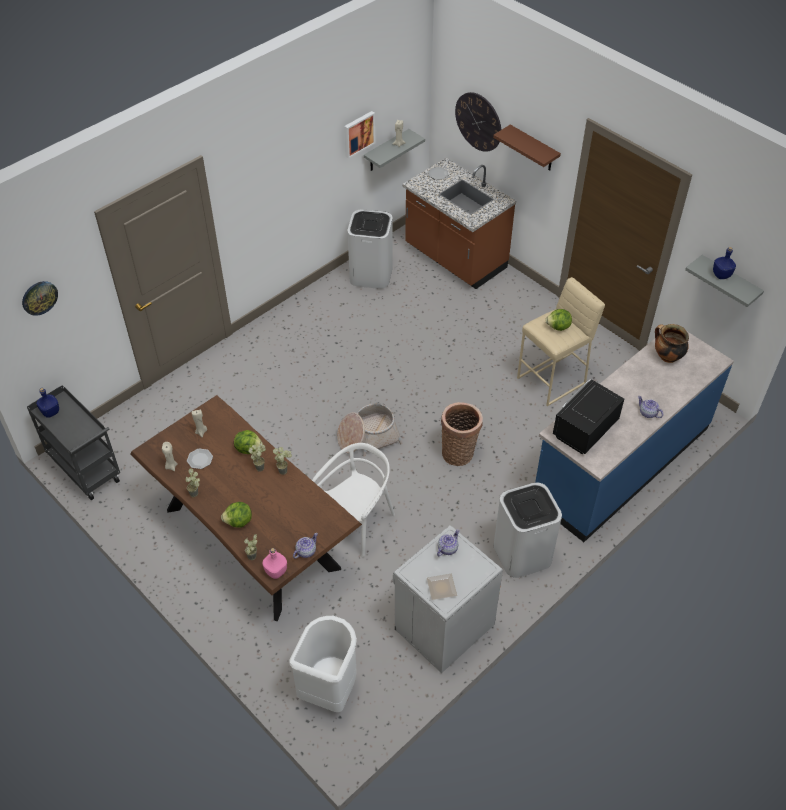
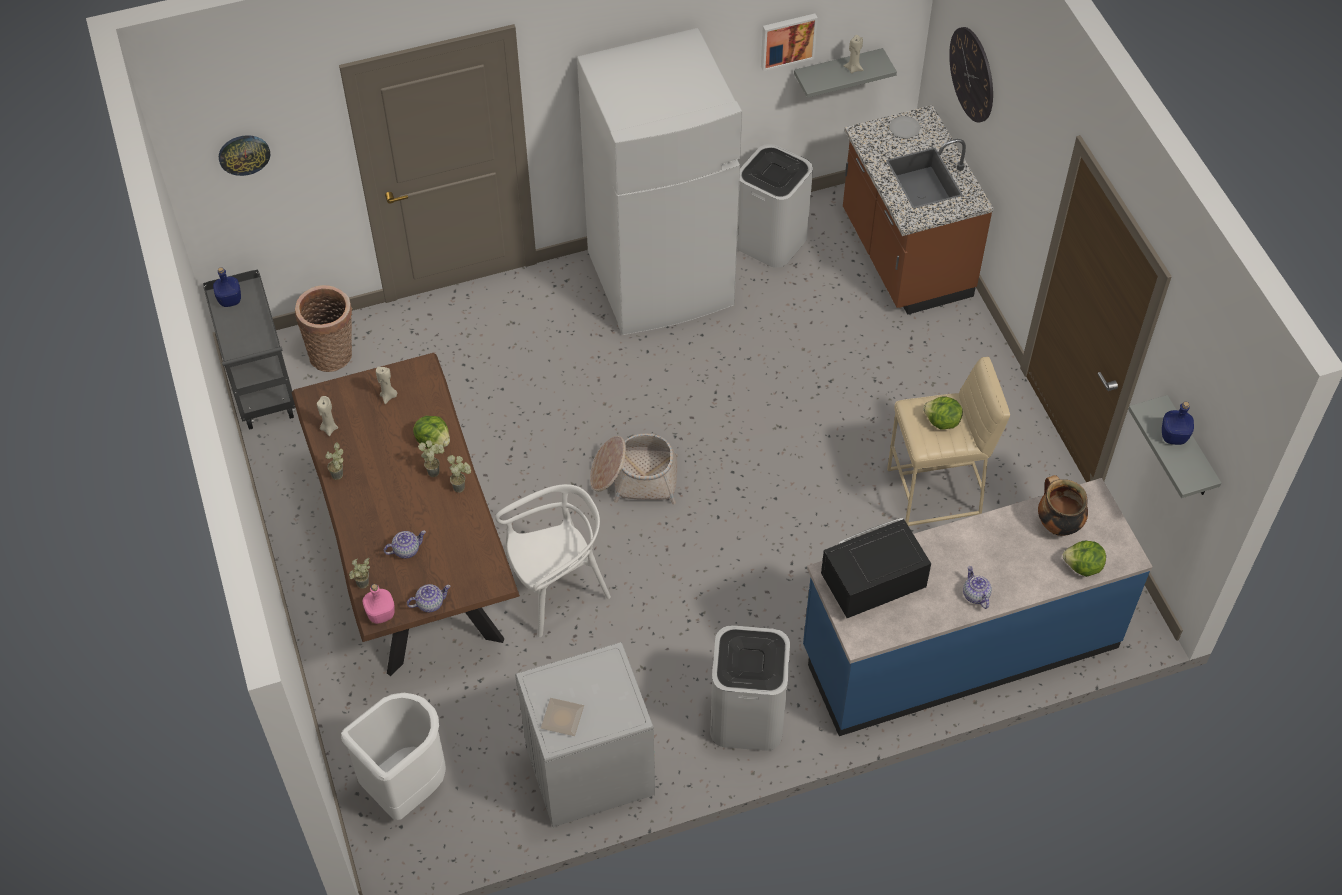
camera: 25 degrees right, 5 degrees up
(200, 459) = (367, 432): plate -> none
(238, 522) = (371, 533): lettuce -> lettuce (1082, 567)
(317, 317) = (661, 279): none -> white fridge
(447, 548) = (599, 671): teapot -> teapot (406, 549)
(459, 452) = (744, 545): basket -> basket (333, 354)
(533, 149) = (1021, 146): brown shelf -> none

